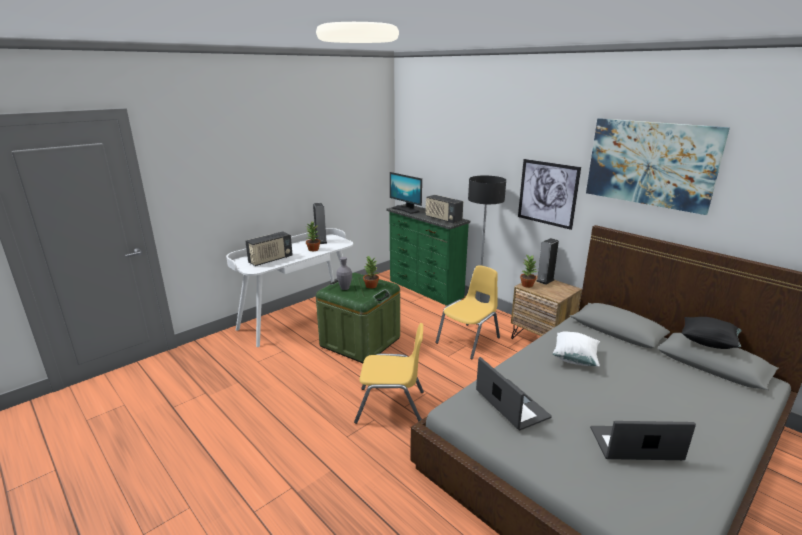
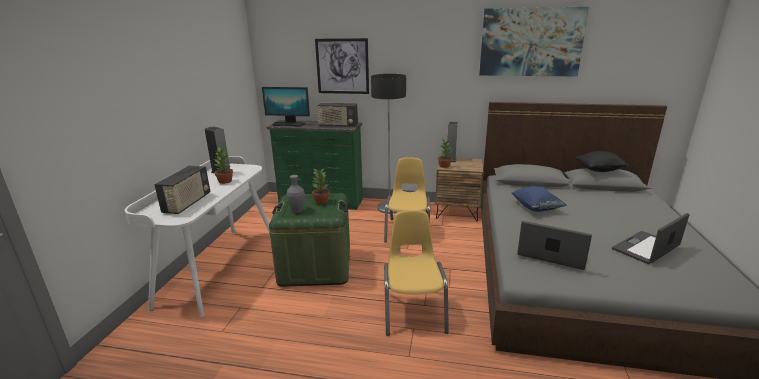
camera: 35 degrees left, 0 degrees up
(391, 406) = (413, 310): yellow chair -> yellow chair turned 60 degrees counterclockwise
(547, 193) = (441, 82): picture -> picture (342, 66)
(574, 359) = (536, 208): white pillow -> blue pillow

